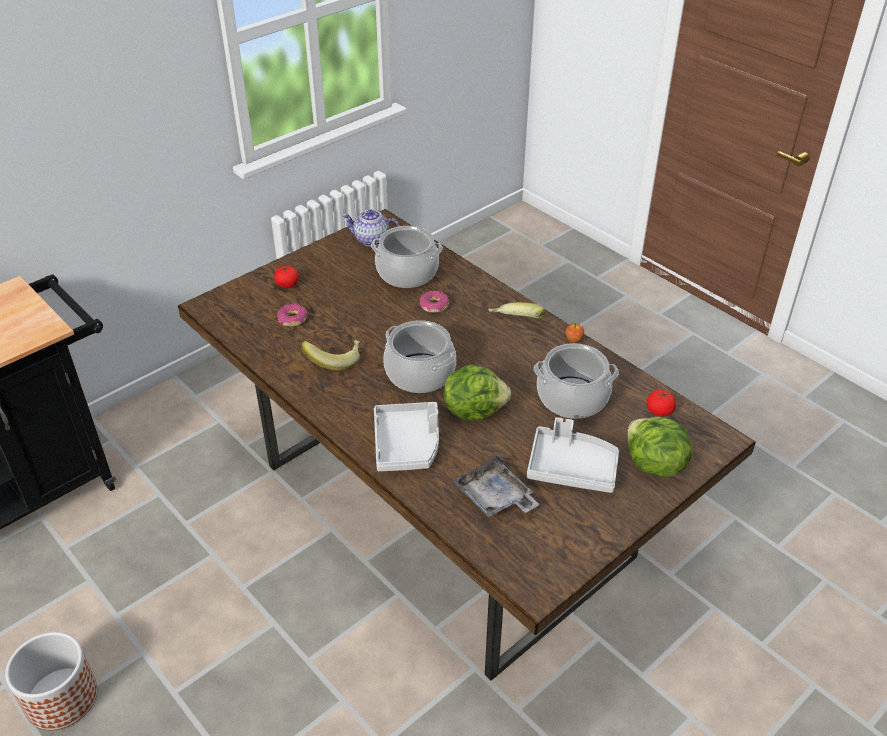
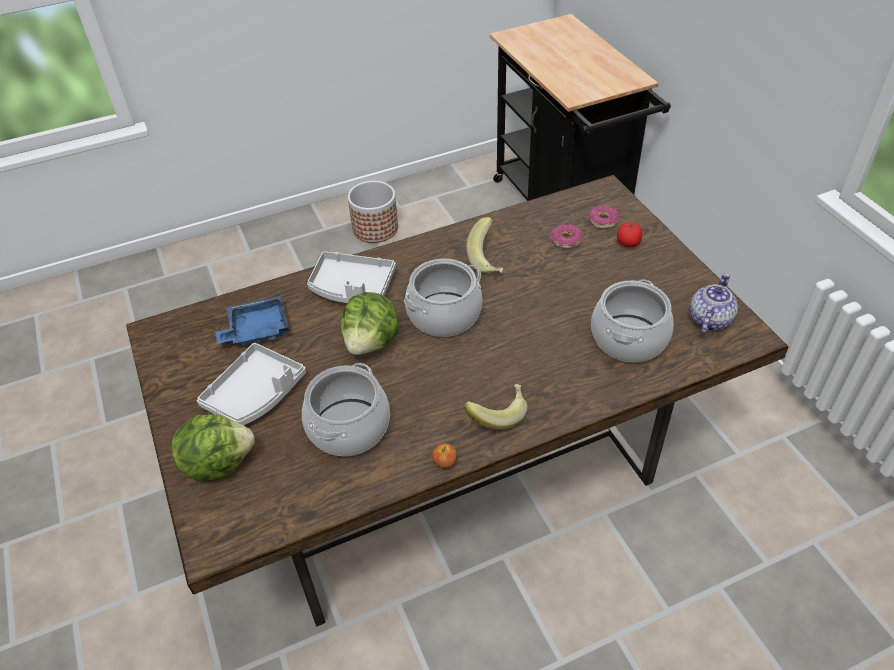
camera: 110 degrees right, 5 degrees up
(434, 306) = (555, 348): donut -> donut (603, 221)
(494, 498) = (257, 330): grey tray -> blue tray
(659, 411) = (286, 502): tomato -> none

